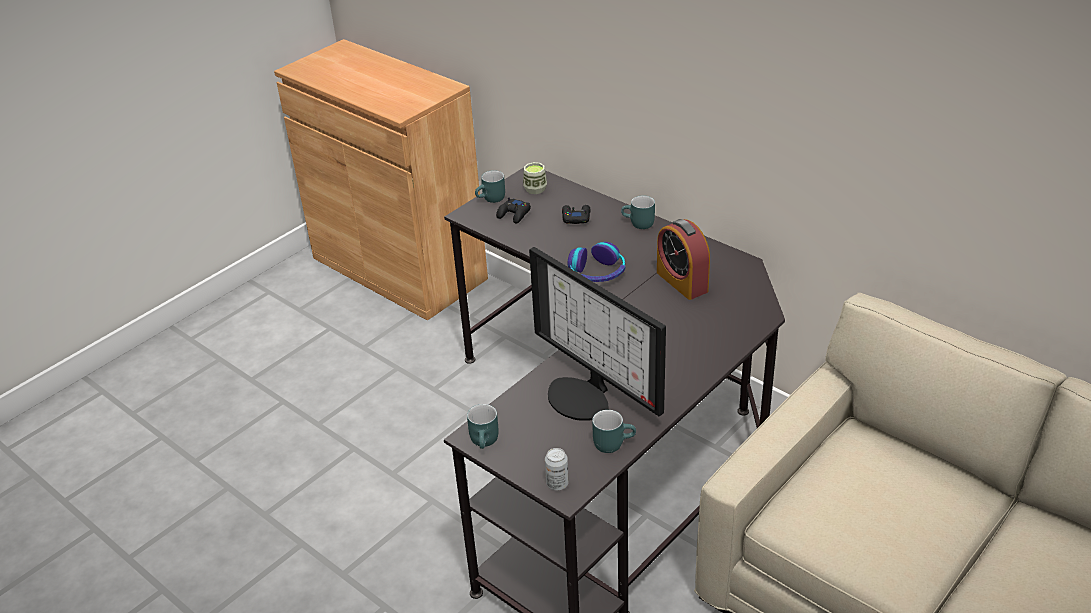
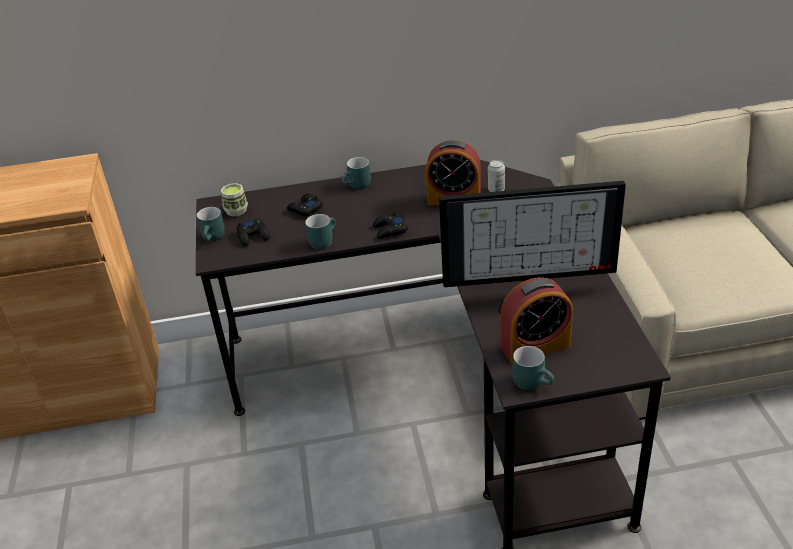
camera: 50 degrees left, 0 degrees up
(530, 422) = (535, 346): none -> alarm clock
(557, 484) = (625, 365): can -> can (496, 190)
(597, 272) = (390, 230): headphones -> black game controller
(613, 442) = (604, 314): turquoise mug -> turquoise mug (322, 240)

